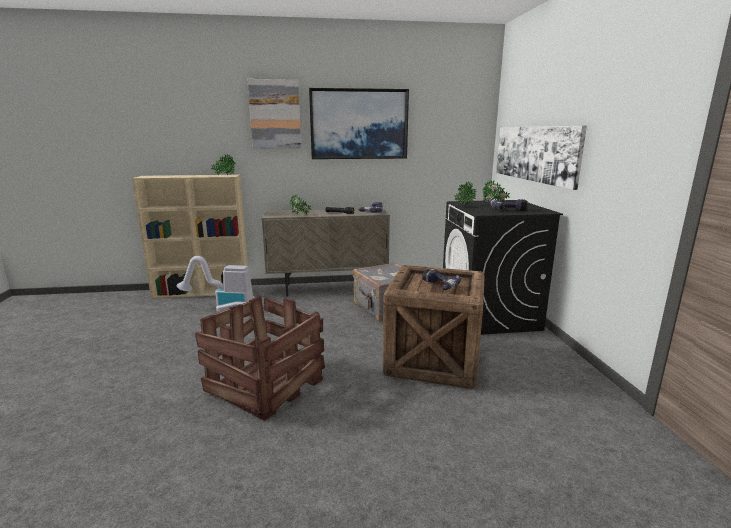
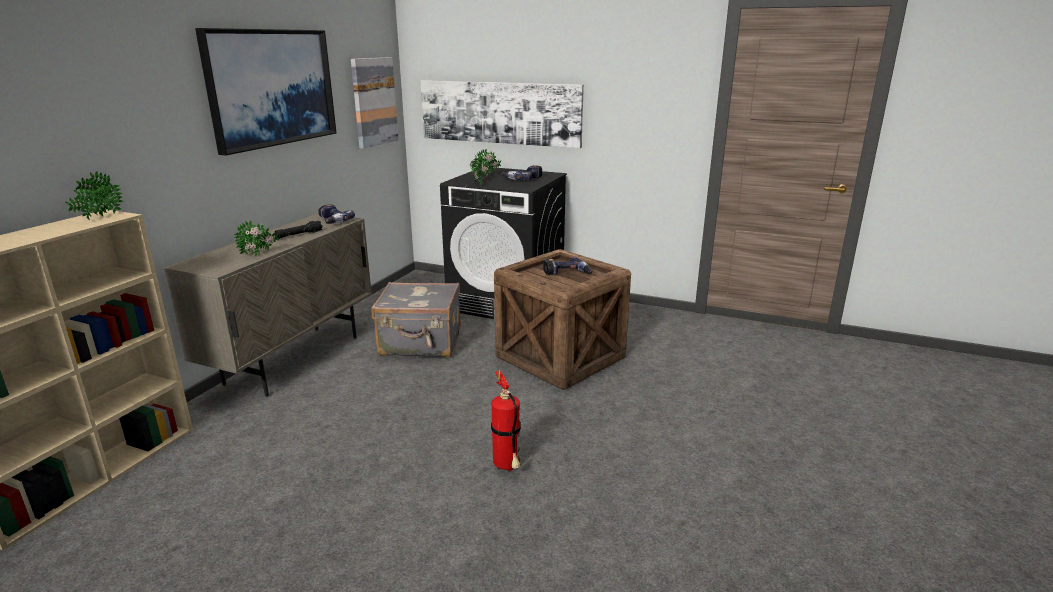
camera: 60 degrees left, 5 degrees up
(223, 309) = (222, 464): vacuum cleaner -> none
(267, 384) = (507, 467): crate -> fire extinguisher
(275, 114) = (148, 79): picture -> picture (374, 102)

